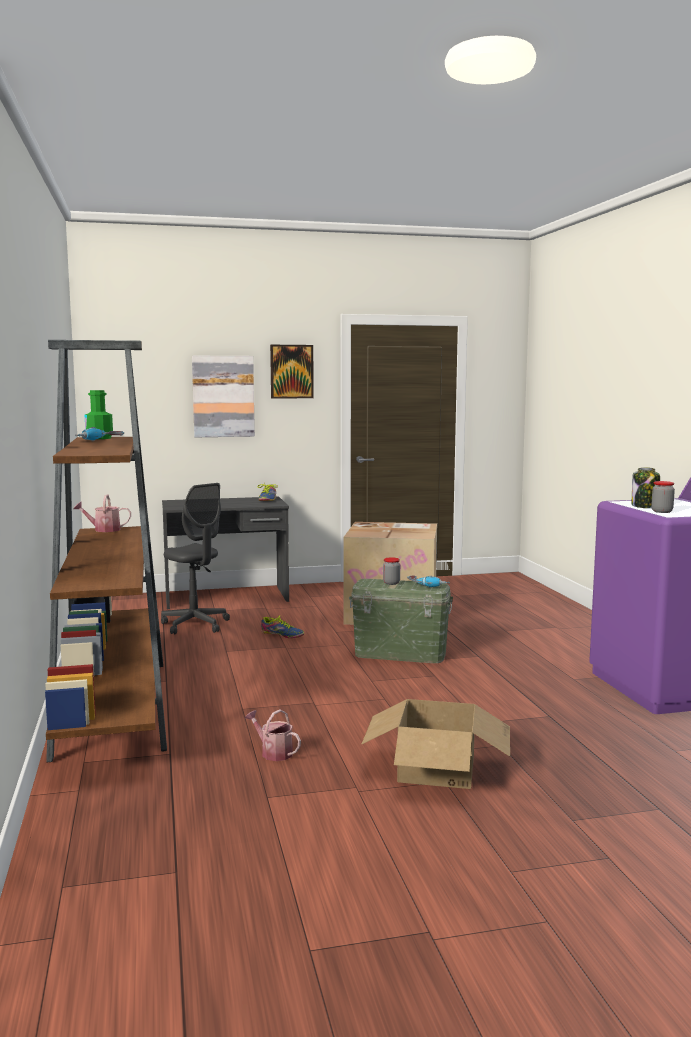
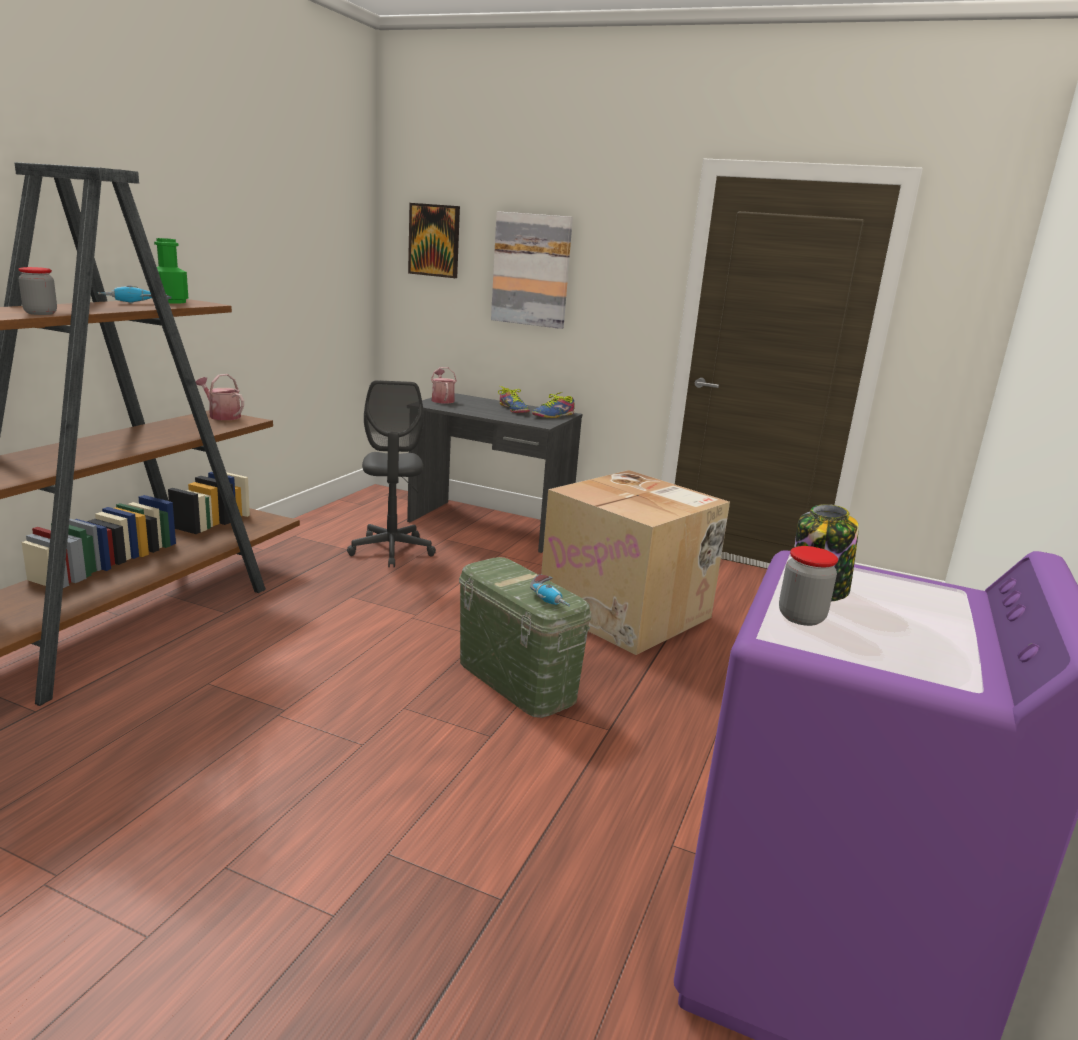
camera: 35 degrees right, 10 degrees up
(273, 752) = (104, 764): watering can -> watering can (442, 400)
(282, 634) = (446, 596): shoe -> shoe (514, 409)
(291, 371) = (622, 243): picture -> picture (434, 240)
(391, 583) = (516, 577): jar -> jar (40, 313)
(436, 768) = (184, 905): cardboard box -> none

